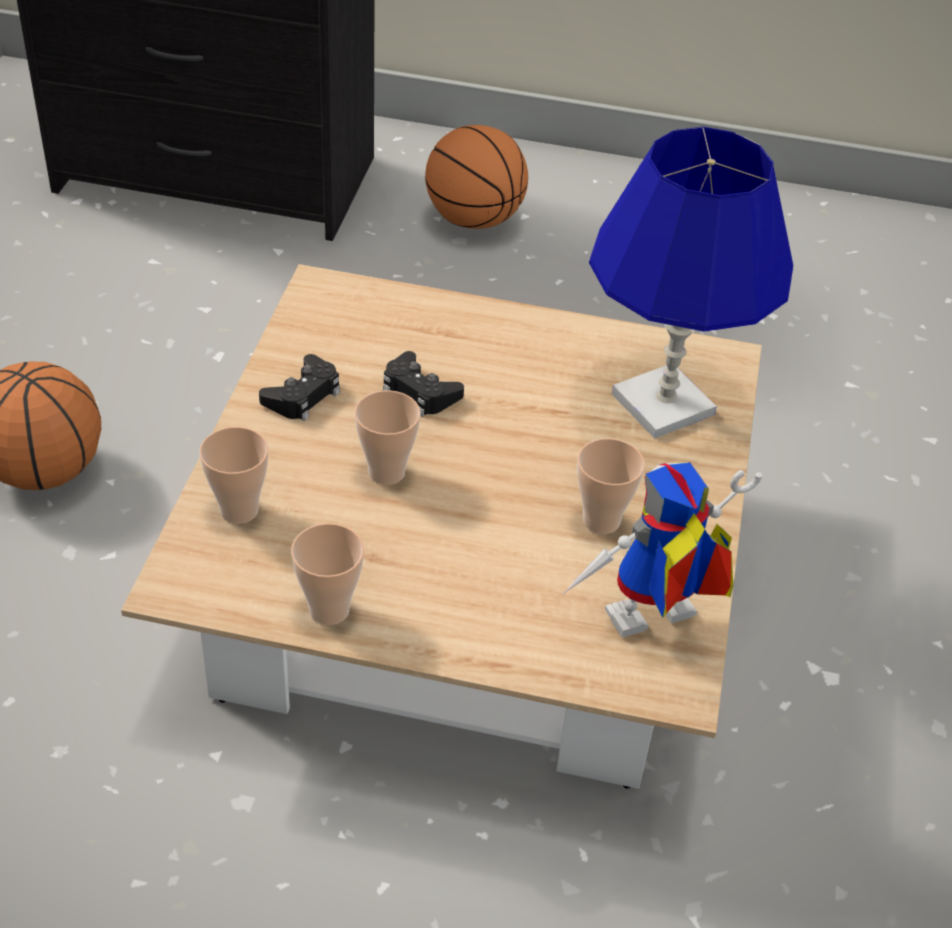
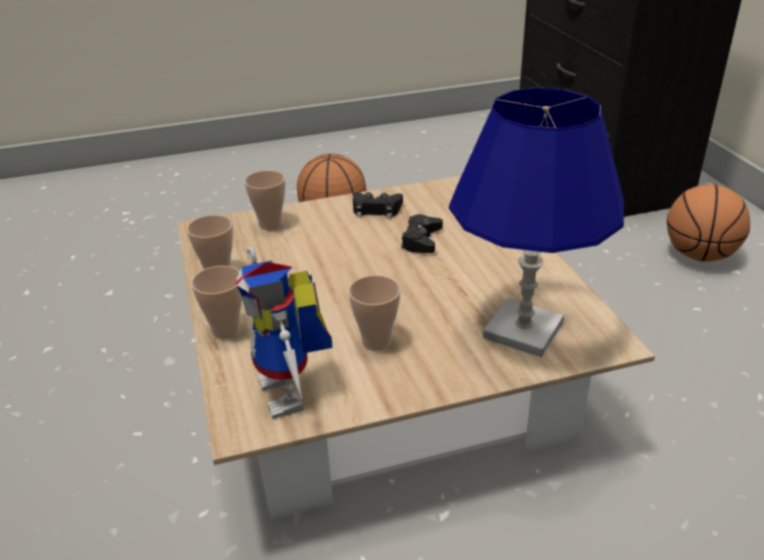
camera: 65 degrees right, 10 degrees down
(386, 472) = (342, 253): cup -> cup (226, 330)
(649, 626) = (293, 394): toy robot -> toy robot turned 150 degrees counterclockwise

